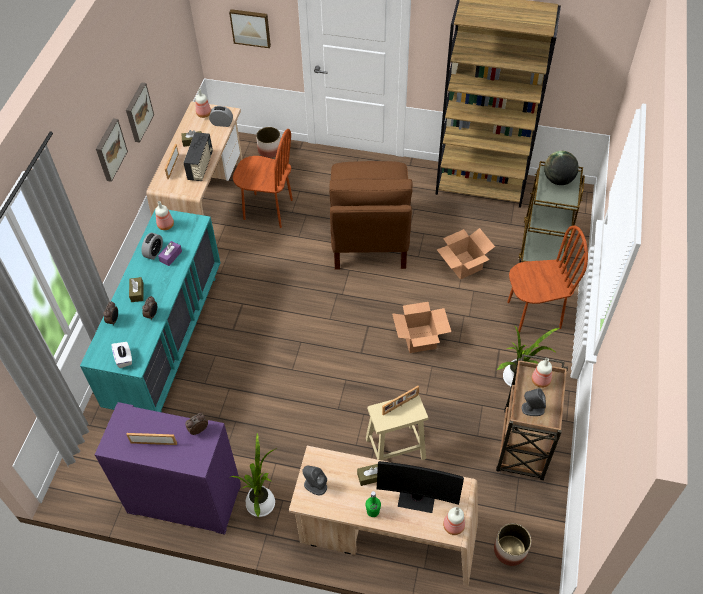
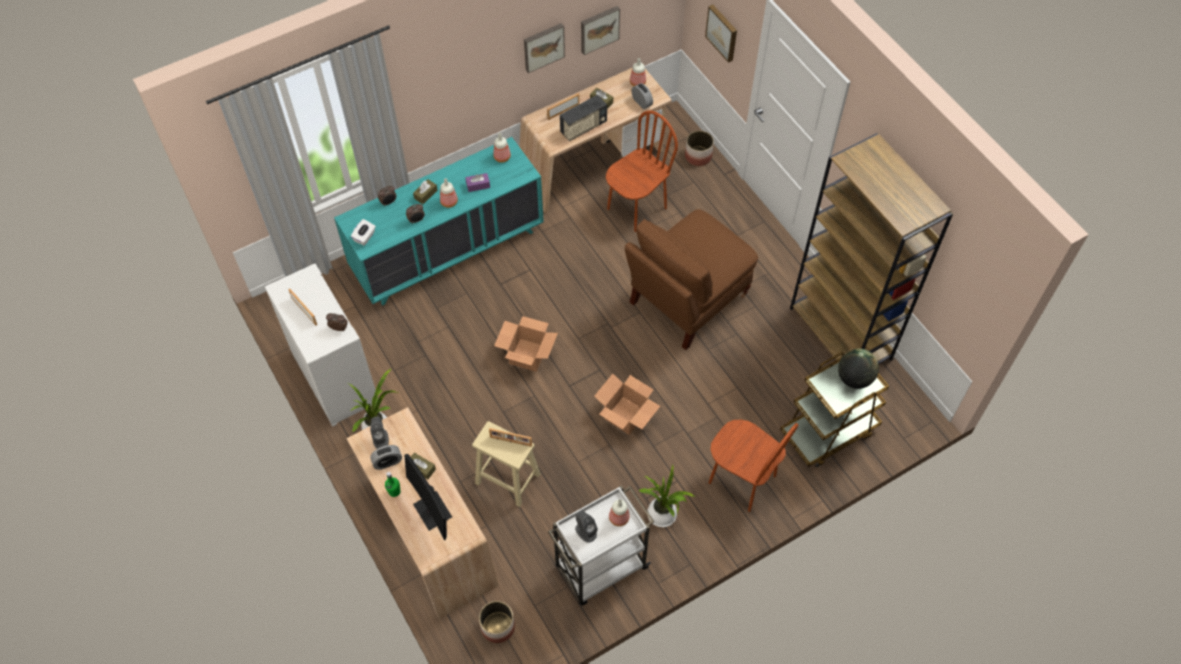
camera: 45 degrees right, 5 degrees up
(109, 149) = (481, 64): picture -> picture (599, 29)
(154, 252) = (470, 172): alarm clock -> alarm clock (387, 462)
(183, 499) = (334, 378): purple cabinet -> white cabinet
(268, 210) = (636, 208): brown chair -> brown chair turned 105 degrees counterclockwise
(452, 526) = (431, 552): bottle -> bottle (448, 201)
(464, 265) = (736, 389): cardboard box -> cardboard box (528, 355)
(523, 446) = (600, 568): brown cart -> white cart

